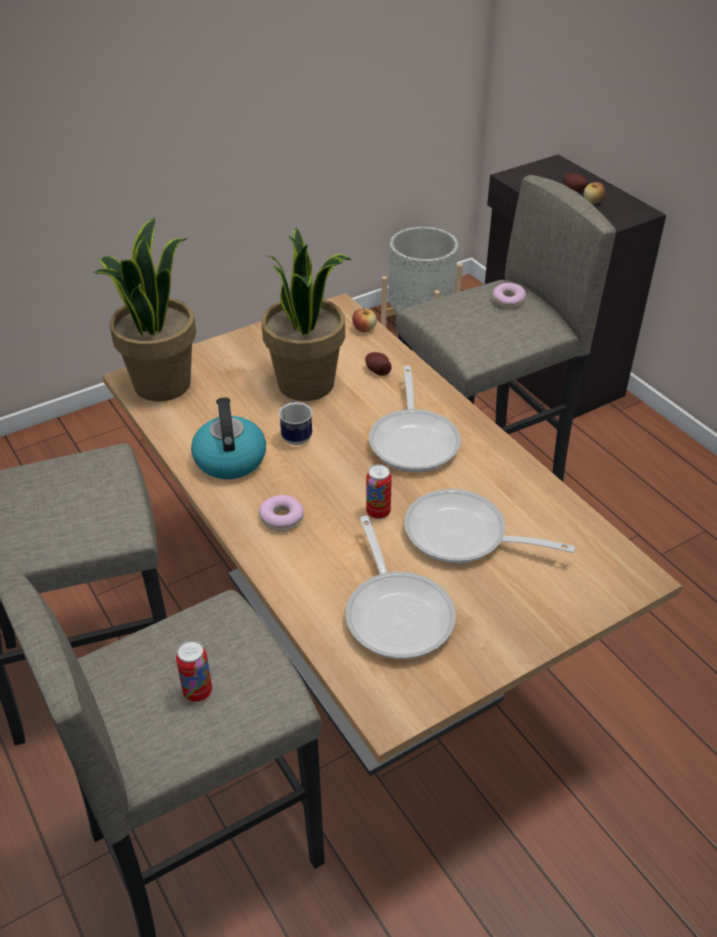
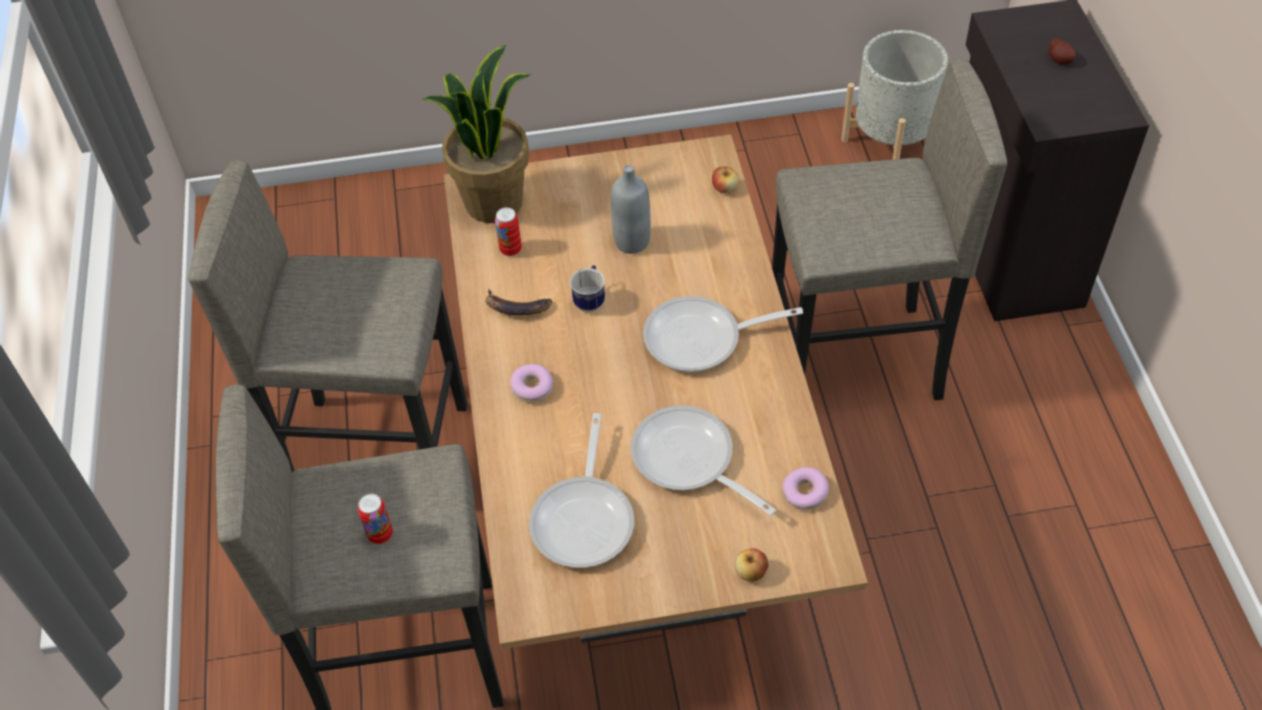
camera: 25 degrees right, 10 degrees up
(229, 458) = (516, 307): kettle -> banana
(307, 384) = (632, 241): potted plant -> grey bottle
(377, 371) = (710, 245): potato -> none
(378, 512) = (623, 409): can -> can (510, 249)
(414, 440) = (701, 339): frying pan -> frying pan turned 60 degrees clockwise
(508, 300) = (898, 193): donut -> donut (804, 493)
(593, 202) = (1070, 84): apple -> apple (751, 572)

